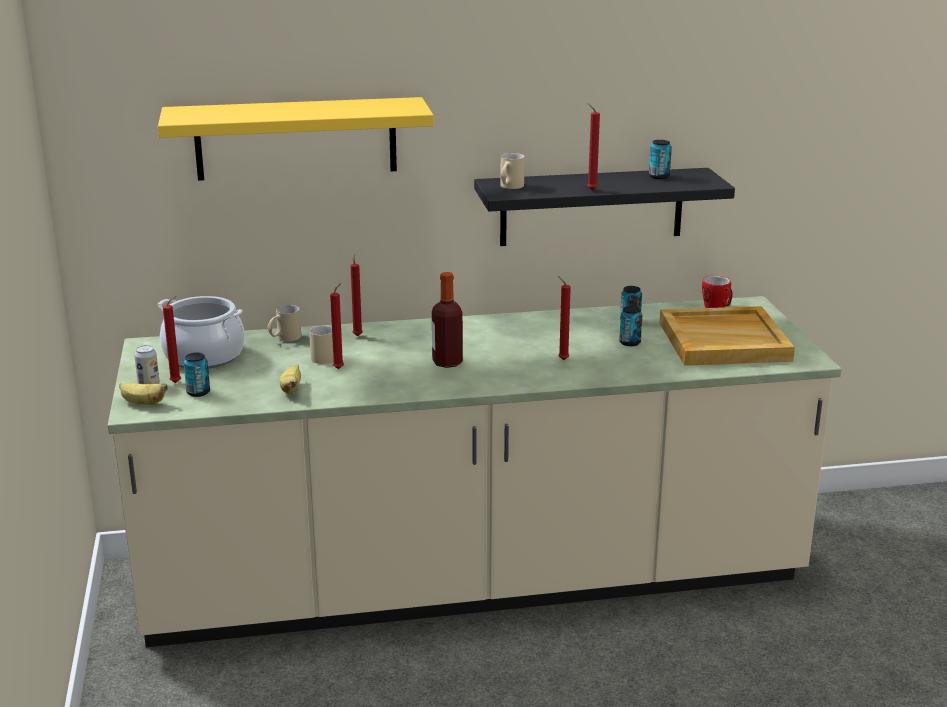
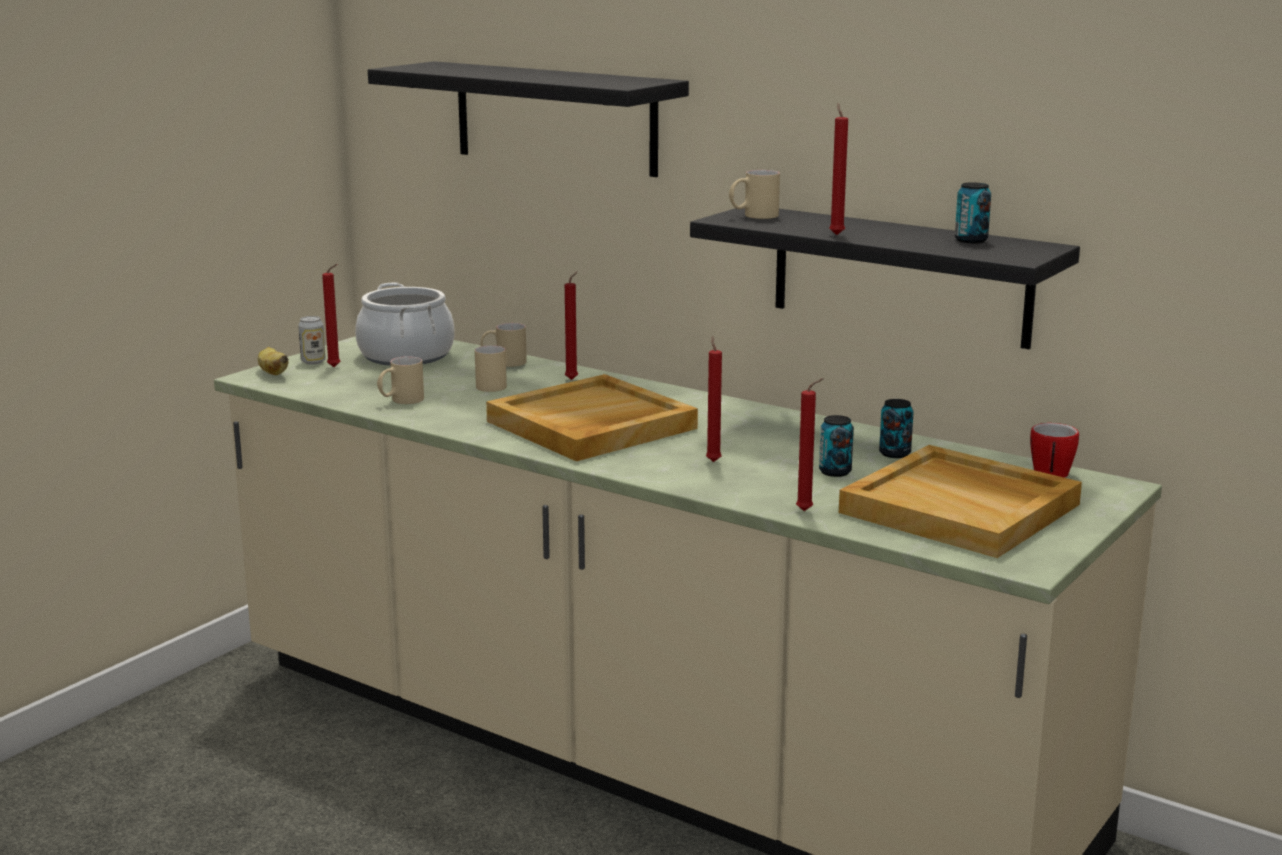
camera: 45 degrees right, 5 degrees down
(198, 392) = (330, 379): can -> none
(291, 390) = (400, 401): banana -> beige mug
(296, 138) = (555, 118): yellow shelf -> black shelf
(340, 368) = (484, 398): red candle -> red candle (807, 511)
(447, 362) = (591, 425): bottle -> beige tray

